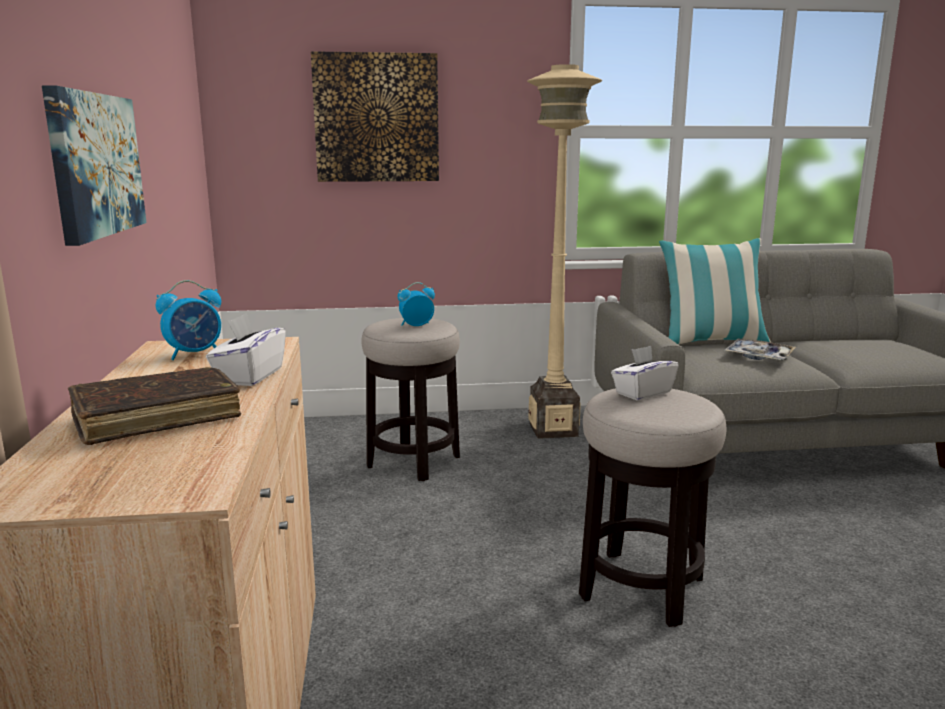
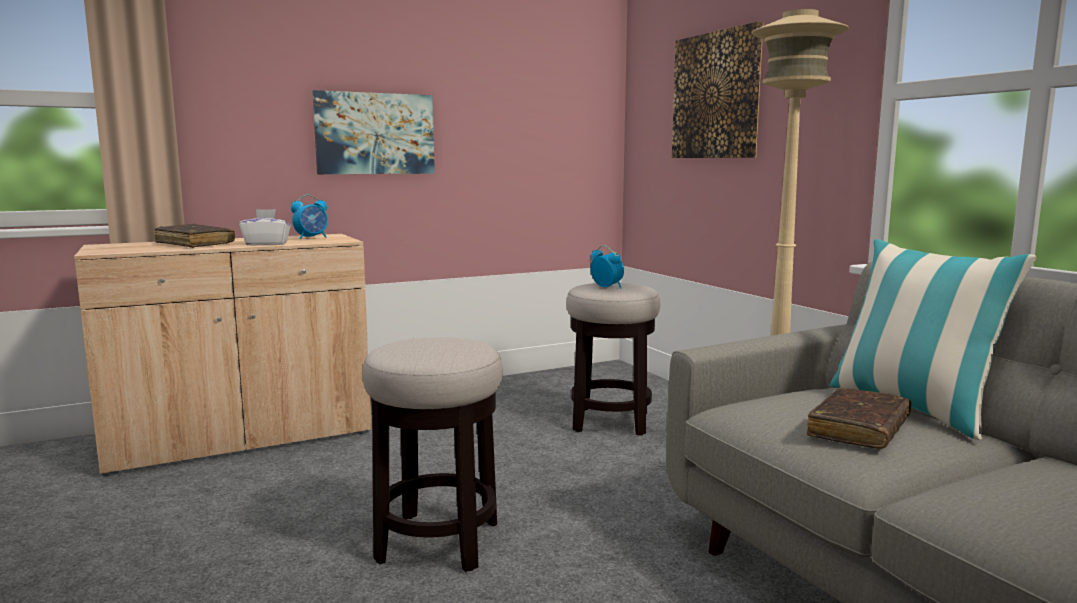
camera: 70 degrees right, 5 degrees down
(195, 354) = (312, 238): alarm clock -> alarm clock turned 75 degrees counterclockwise
(642, 393) = (451, 343): white tissue box -> none
(759, 356) = (858, 429): tray -> brown book

